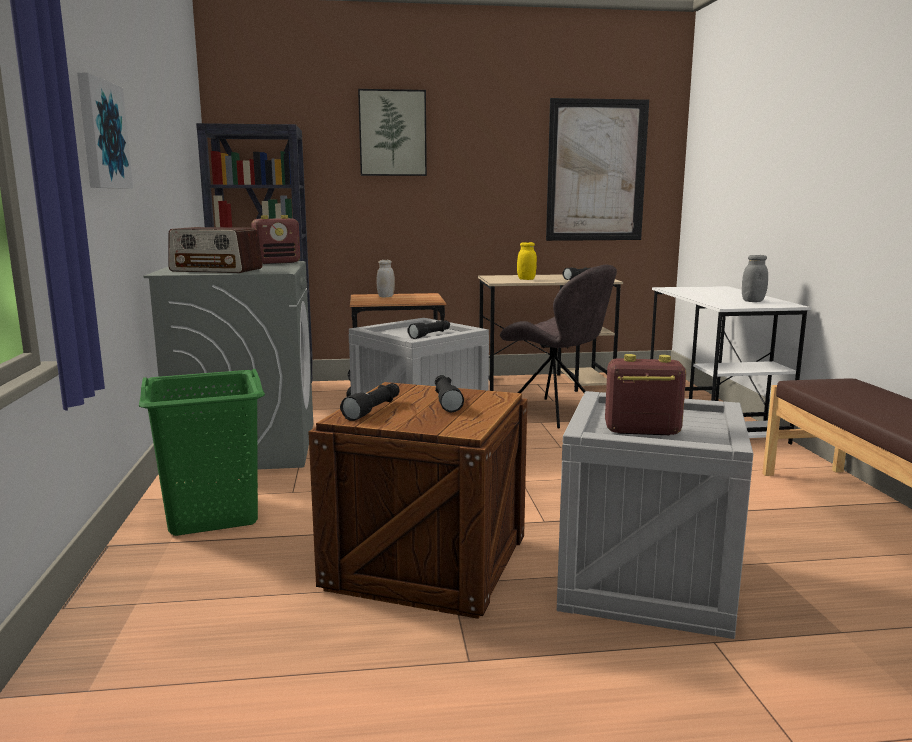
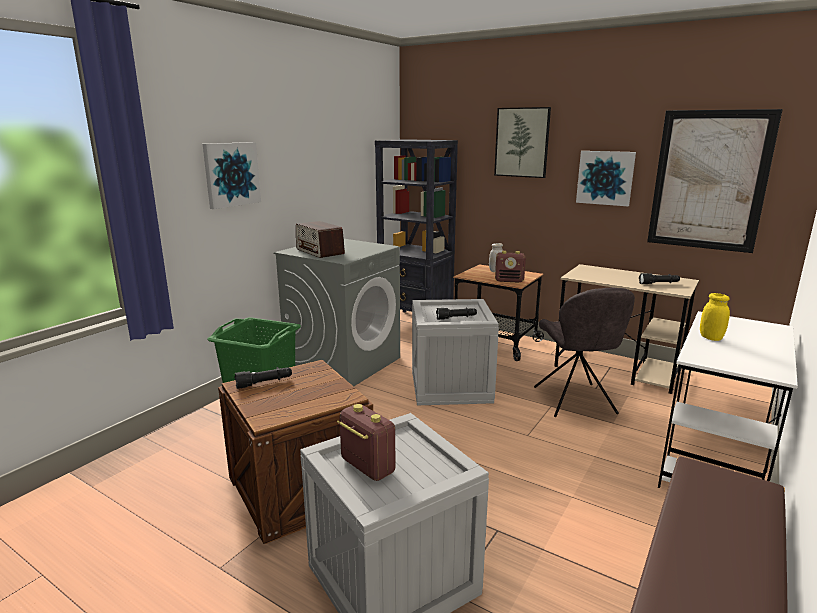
camera: 40 degrees right, 5 degrees up
(277, 262) = (375, 247): radio -> radio (509, 280)
(446, 401) = (311, 390): black flashlight -> none
(495, 172) = (605, 178): none -> picture
(526, 279) = (605, 277): yellow jar -> yellow jar (711, 338)
(753, 301) = (748, 358): grey jar -> none

